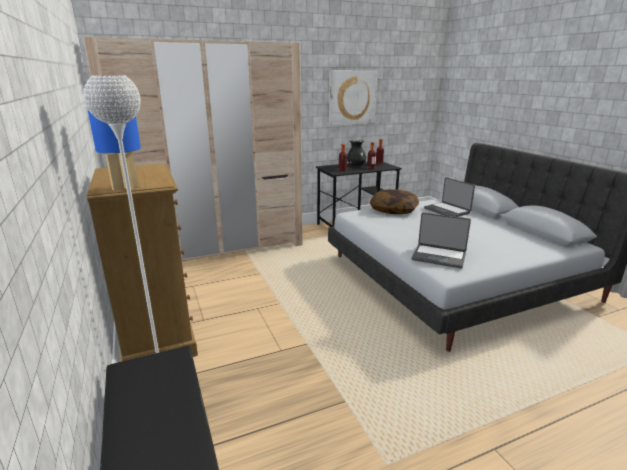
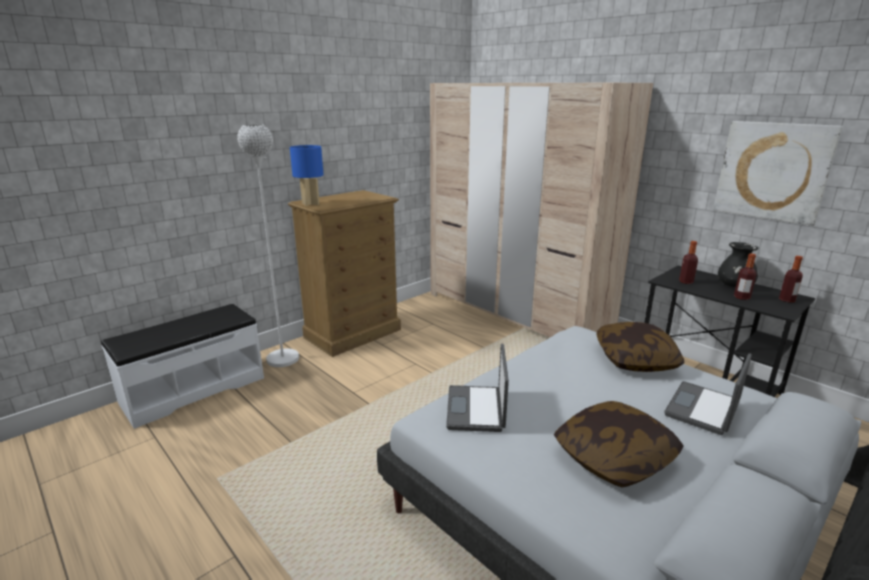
camera: 70 degrees right, 0 degrees up
(487, 236) = (614, 457): none -> pillow

